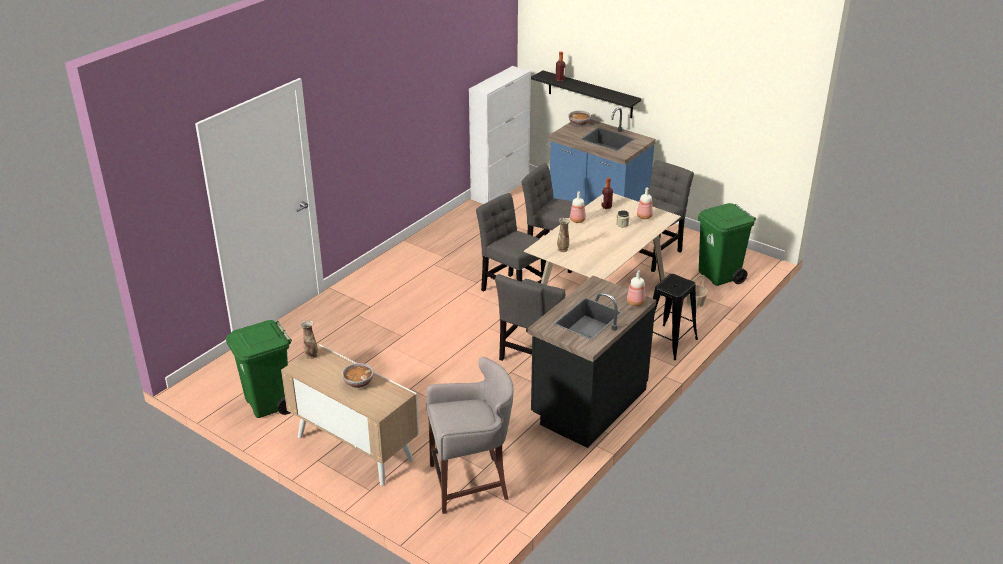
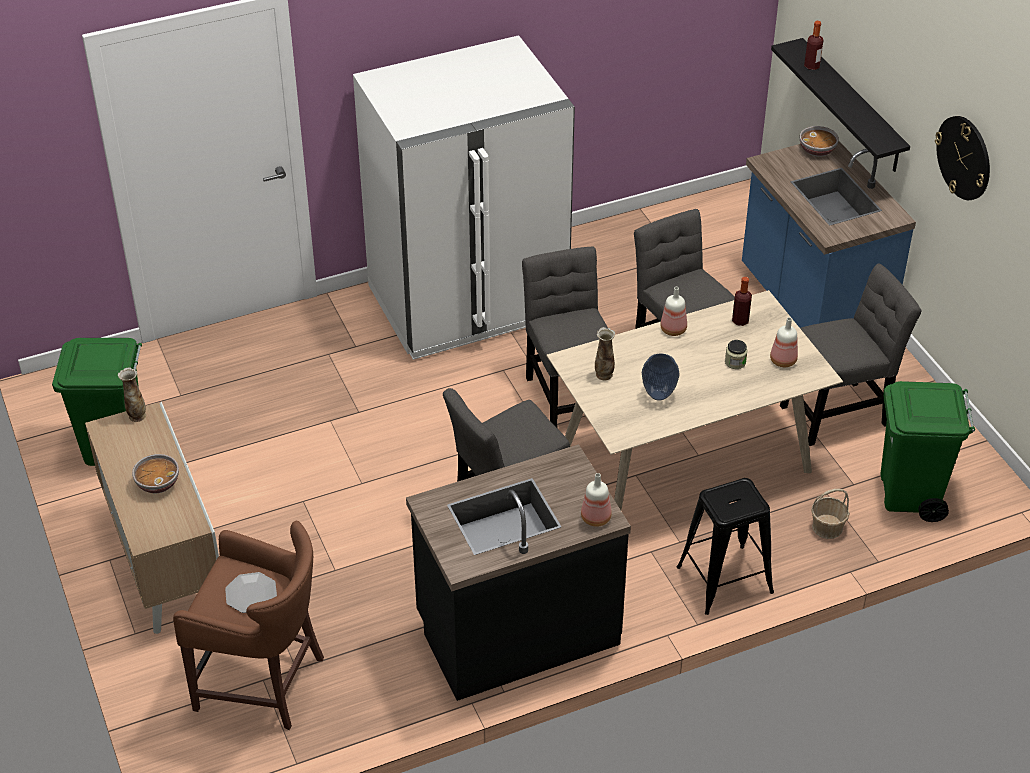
camera: 30 degrees right, 10 degrees up
(416, 267) = (468, 303): none -> white fridge
(469, 413) = (251, 594): none -> plate
(471, 483) = (264, 682): grey stool -> brown stool
(500, 189) = (701, 206): white cabinet -> none
(599, 249) = (658, 394): none -> vase
(684, 87) = (964, 157): none -> wall clock

